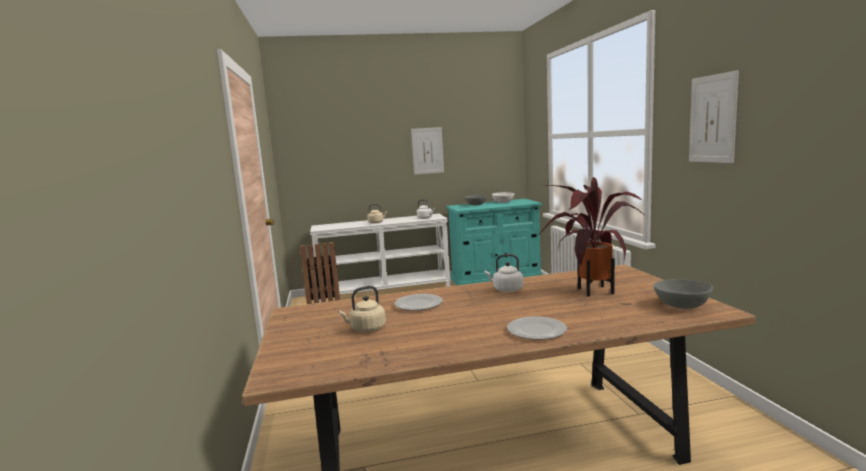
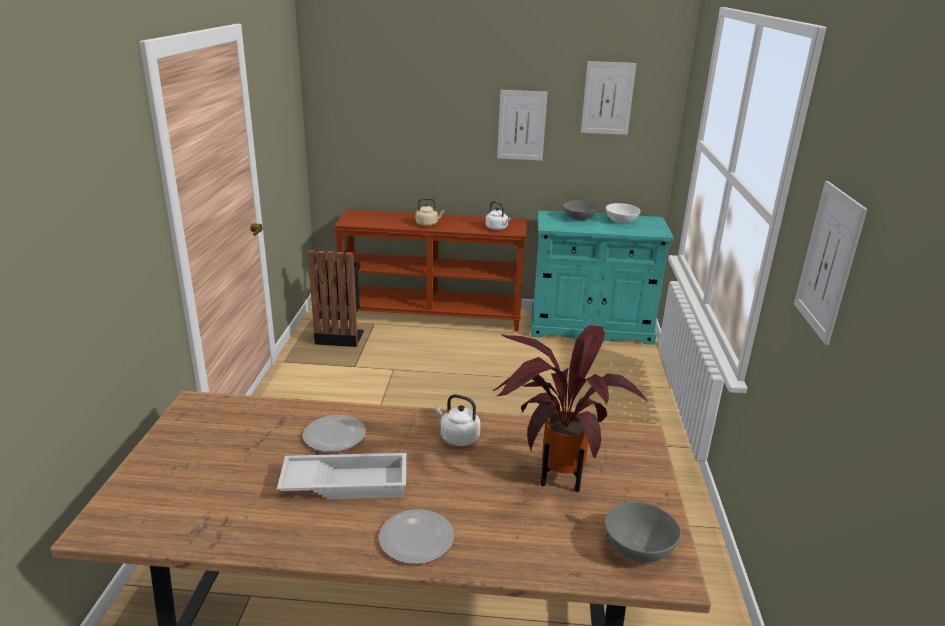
camera: 15 degrees right, 15 degrees up
(366, 329) = (243, 469): beige kettle -> none
(385, 292) = (432, 315): white console table -> brown console table
(453, 319) = (346, 482): none -> white tray
(479, 127) = (607, 98): none -> picture

